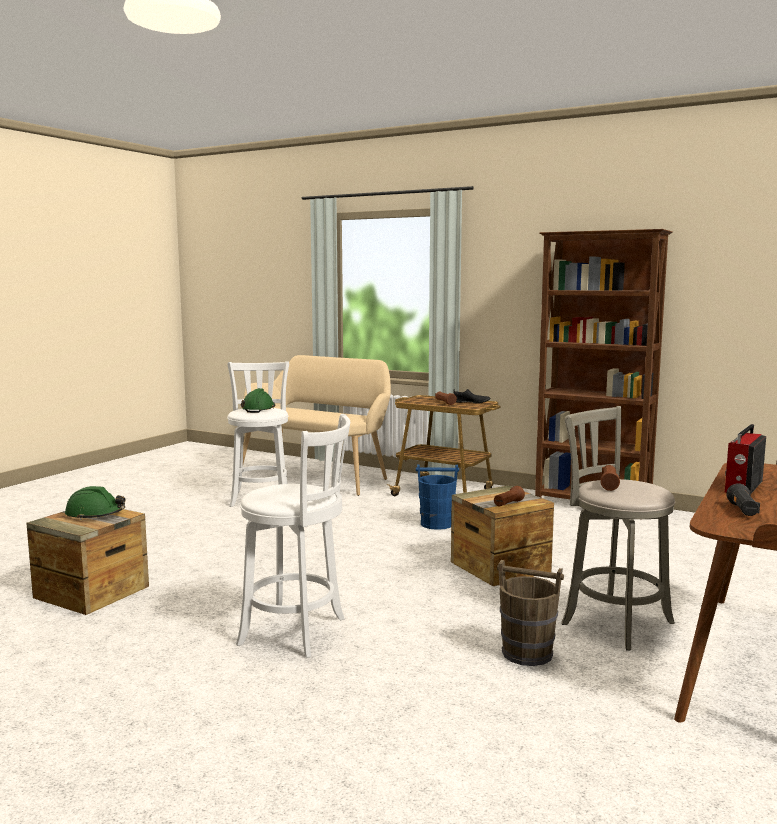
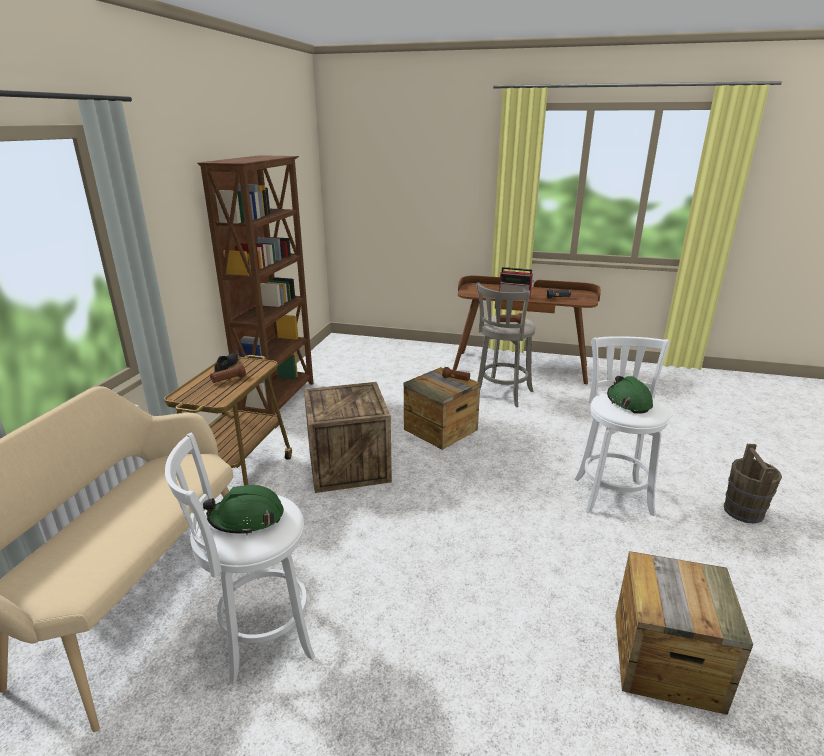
camera: 105 degrees left, 15 degrees up
(95, 514) = (671, 590): green hard hat -> green hard hat (628, 402)
(437, 524) = (348, 466): blue bucket -> crate
(527, 653) = (561, 414): brown bucket -> brown bucket (743, 511)

